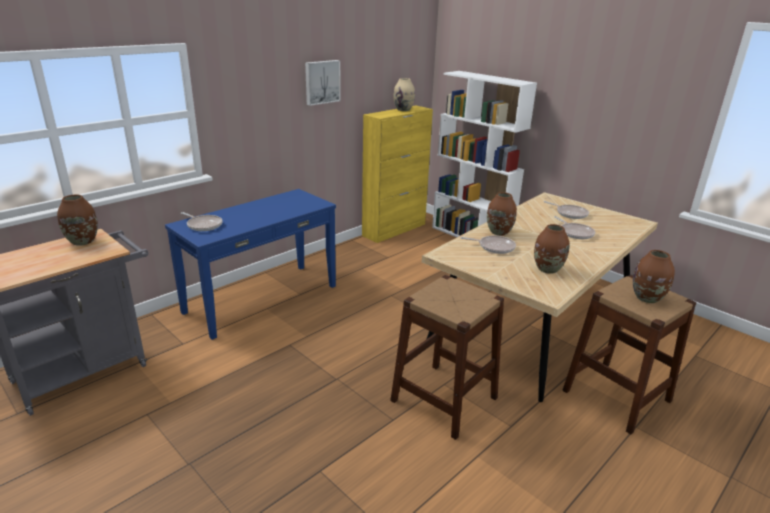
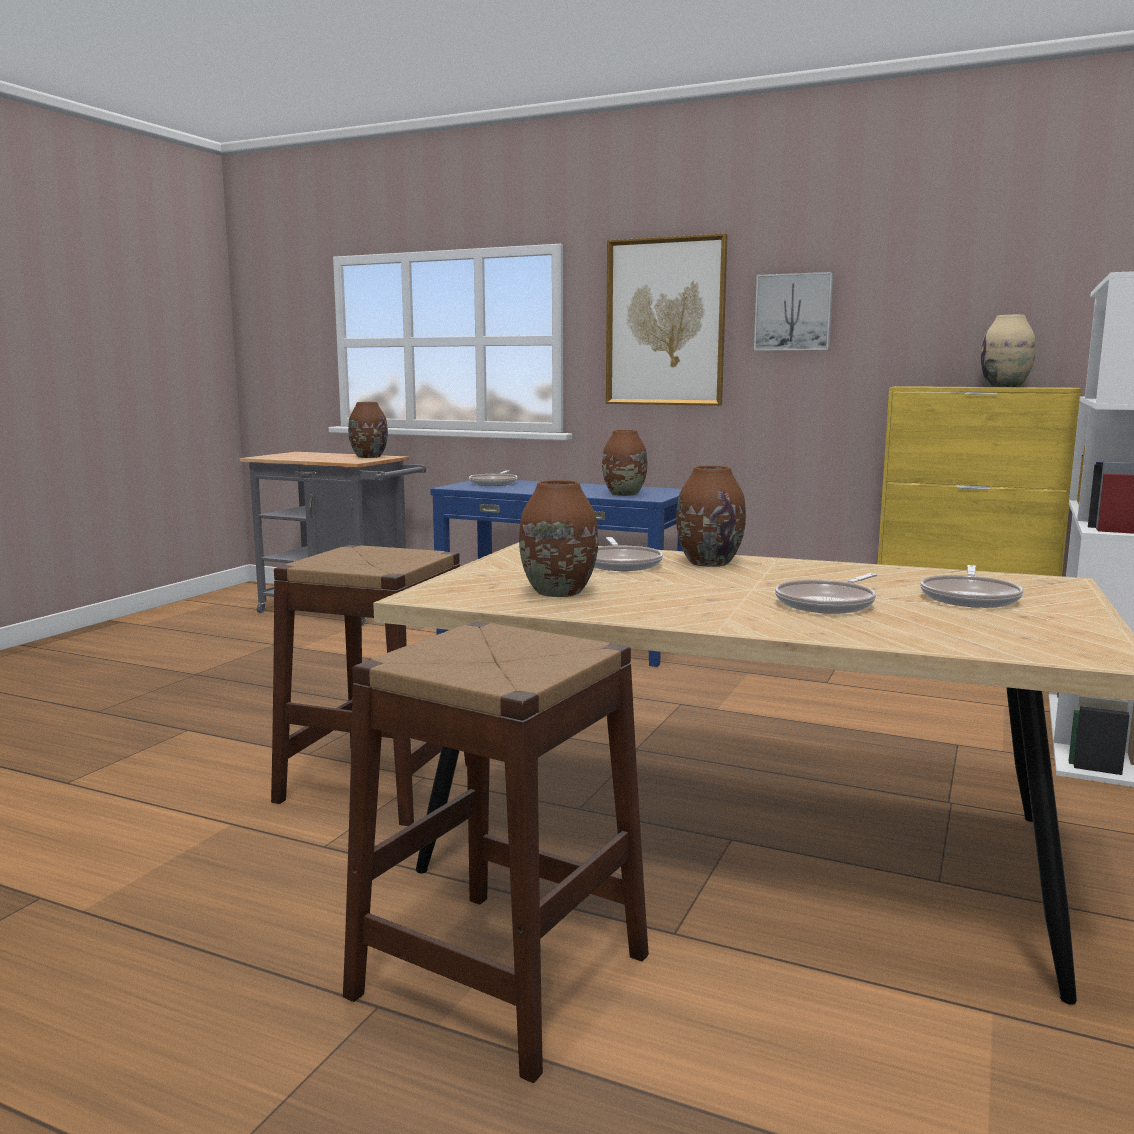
camera: 70 degrees right, 15 degrees down
(259, 93) = (665, 322): none -> picture
(647, 298) = (496, 659): brown vase -> brown vase (624, 494)

